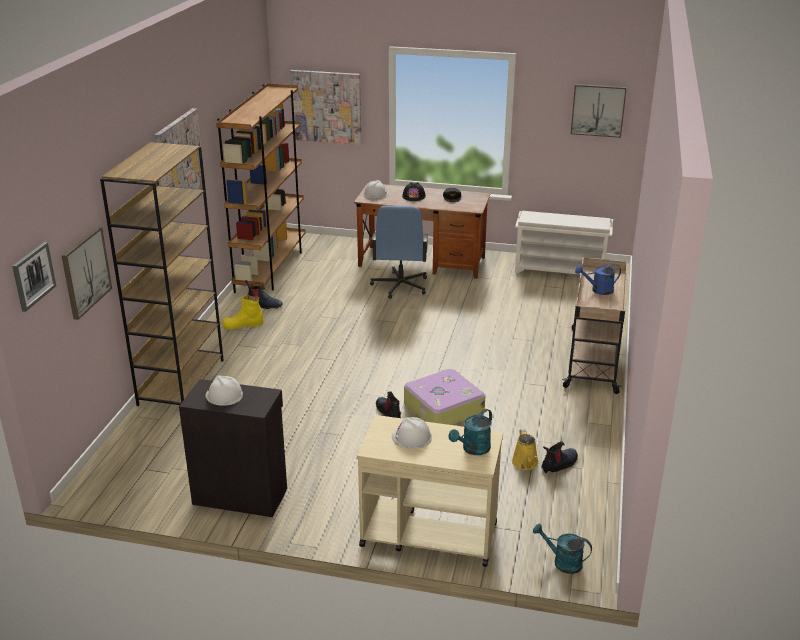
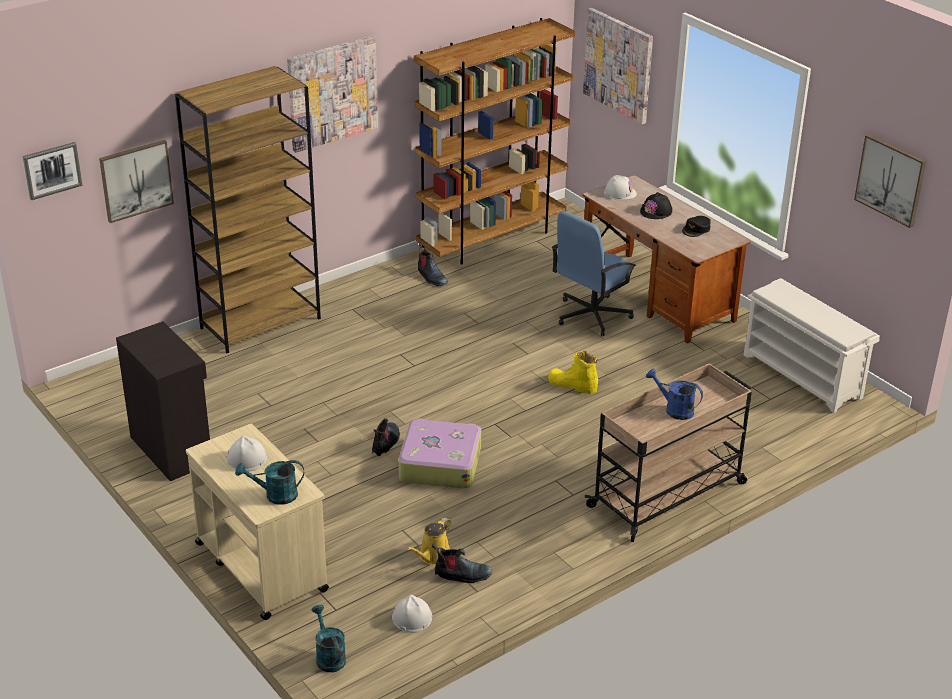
camera: 40 degrees right, 5 degrees up
(224, 395) = (158, 345): white hard hat -> white hard hat (411, 617)
(243, 325) = (384, 290): yellow boot -> yellow boot (572, 385)

